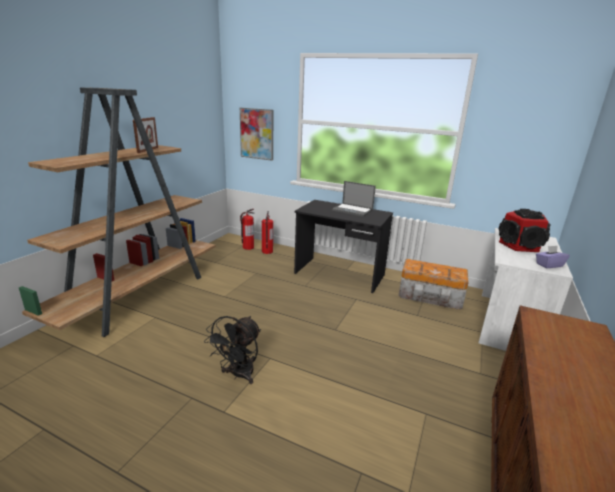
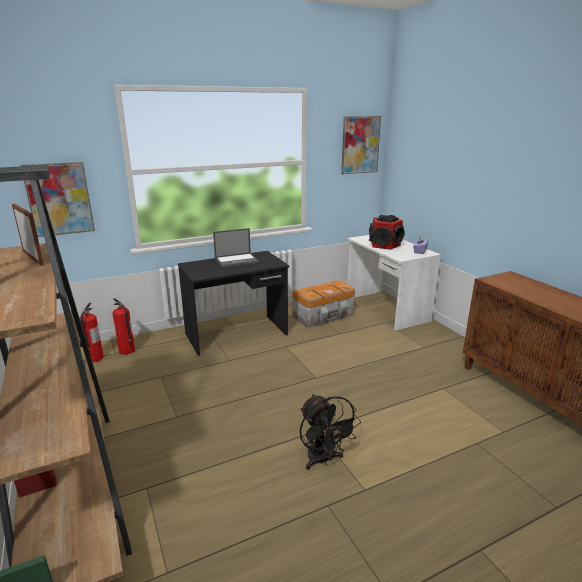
camera: 50 degrees left, 0 degrees up
(545, 123) = (360, 145): none -> picture

